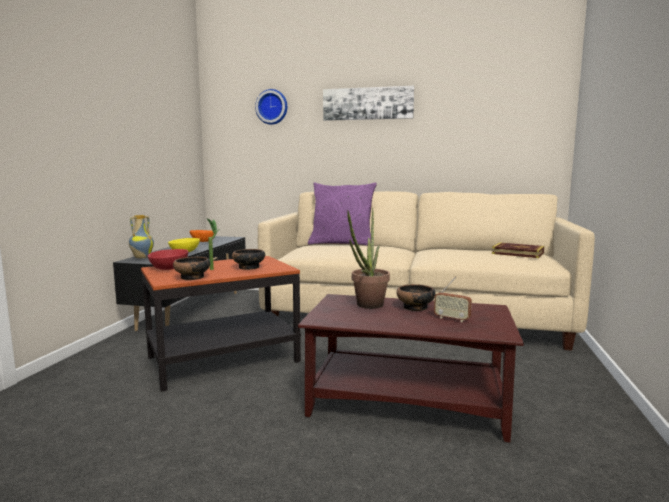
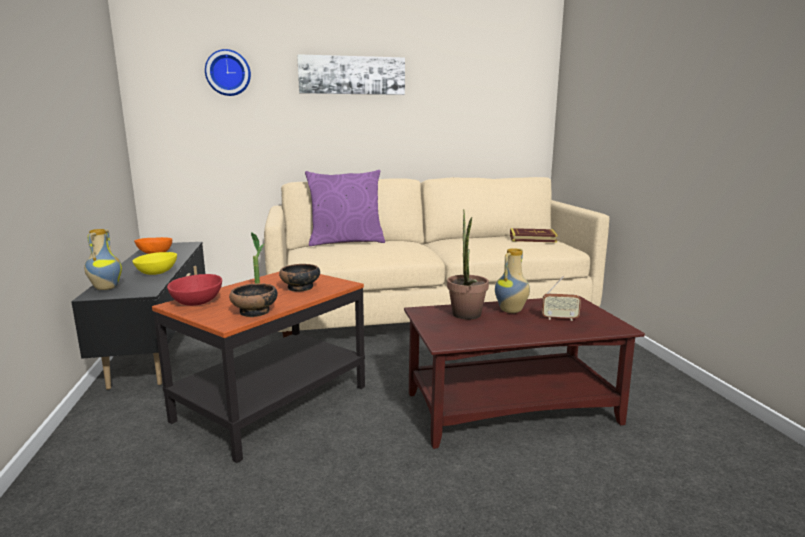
camera: 25 degrees left, 5 degrees up
(415, 307) = (511, 311): bowl -> vase

